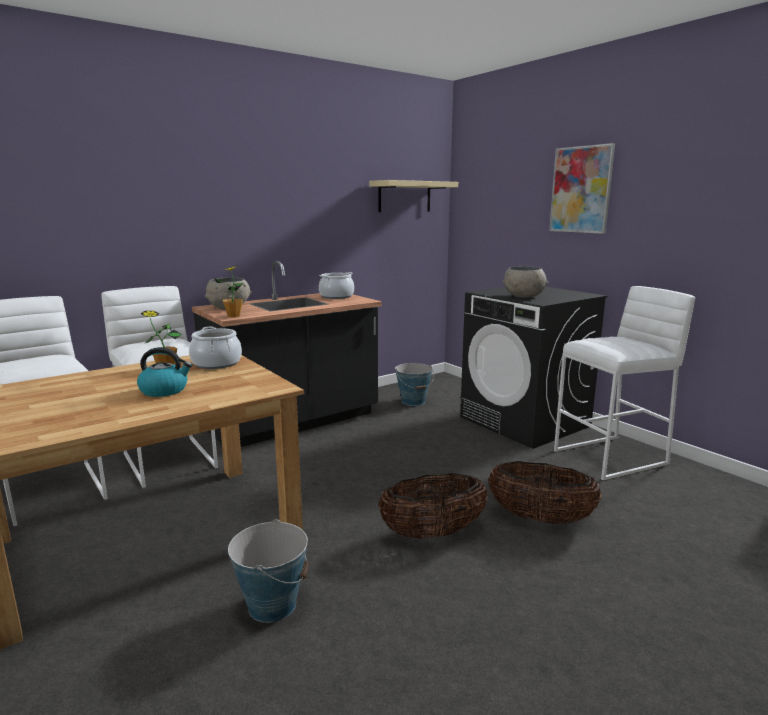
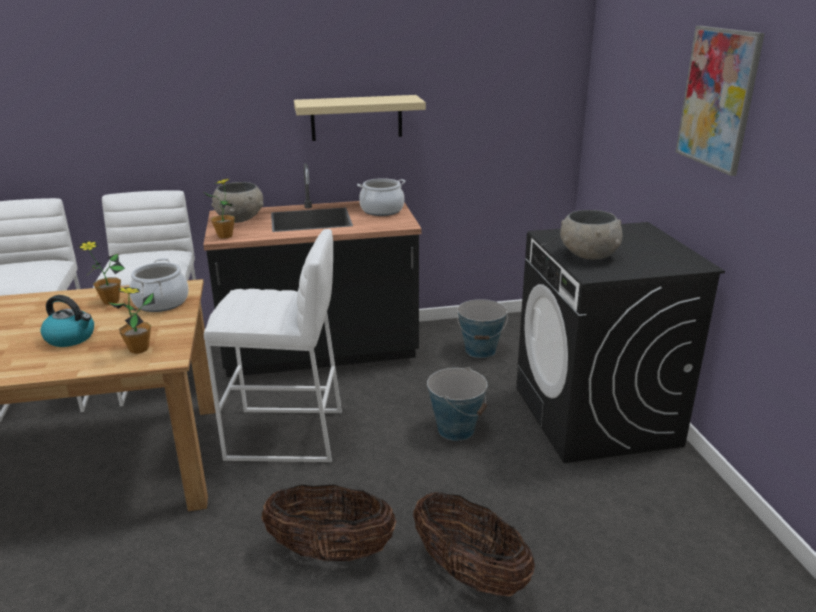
camera: 25 degrees right, 10 degrees up
(243, 387) = (139, 349): none -> potted plant
(272, 605) = (113, 584): bucket -> bucket (456, 429)
(404, 197) = (509, 73): beige shelf -> beige shelf (356, 118)
(611, 457) = (661, 507): white stool -> white stool (286, 435)

